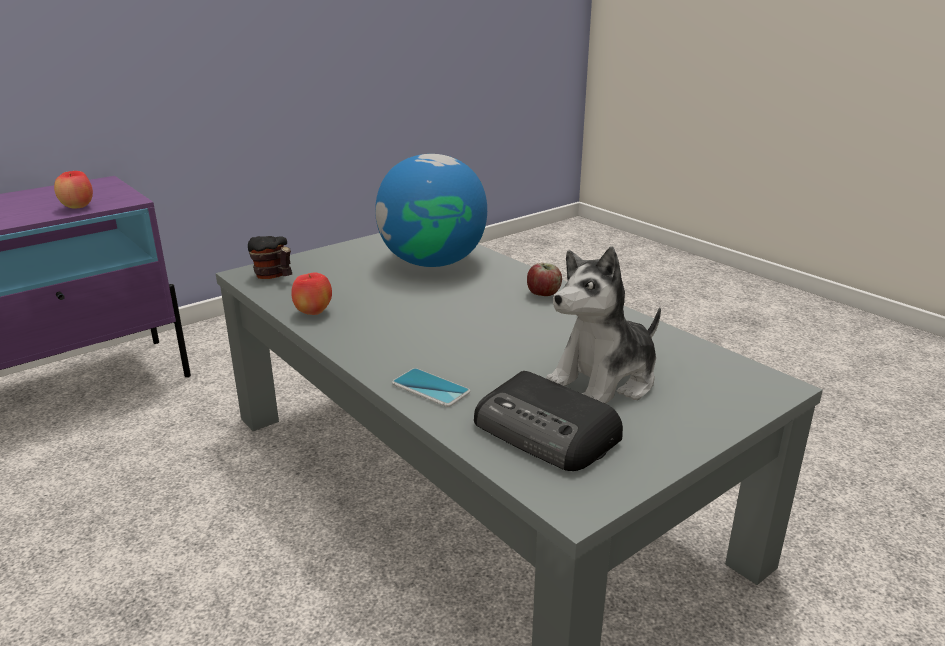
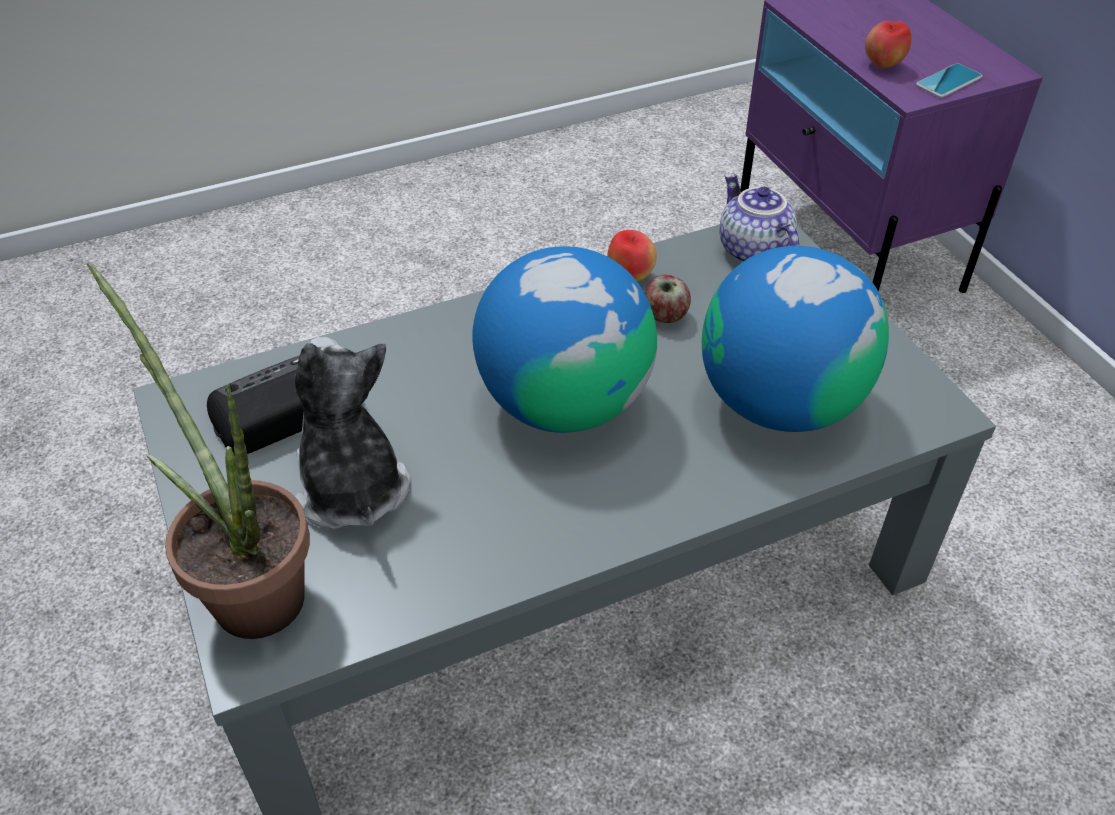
camera: 105 degrees right, 20 degrees up
(274, 277) = (751, 250): mug -> teapot
(430, 388) = (409, 344): phone -> phone (948, 81)
(468, 319) = (563, 403): none -> globe
(544, 294) = (621, 501): apple -> apple (665, 316)
(726, 400) = (249, 587): none -> potted plant

